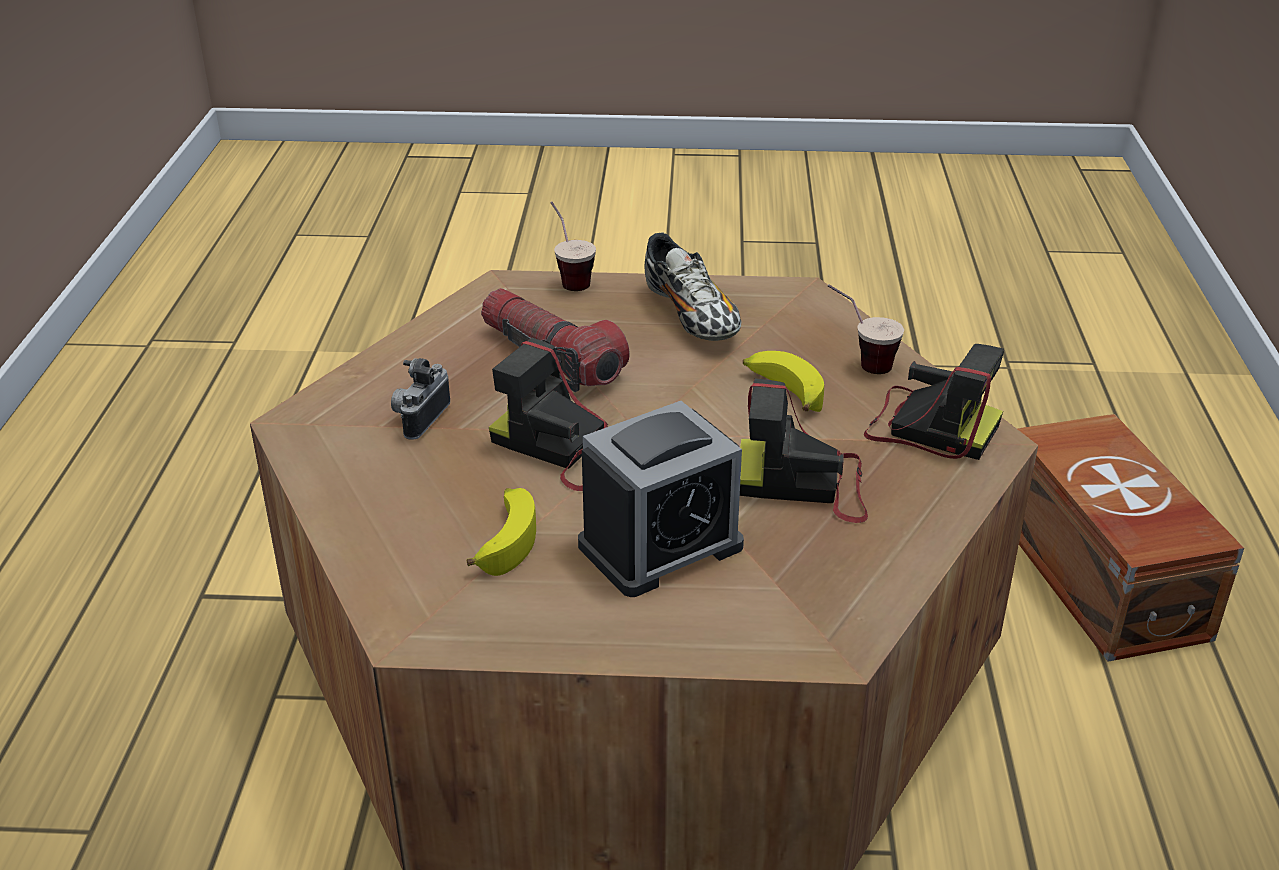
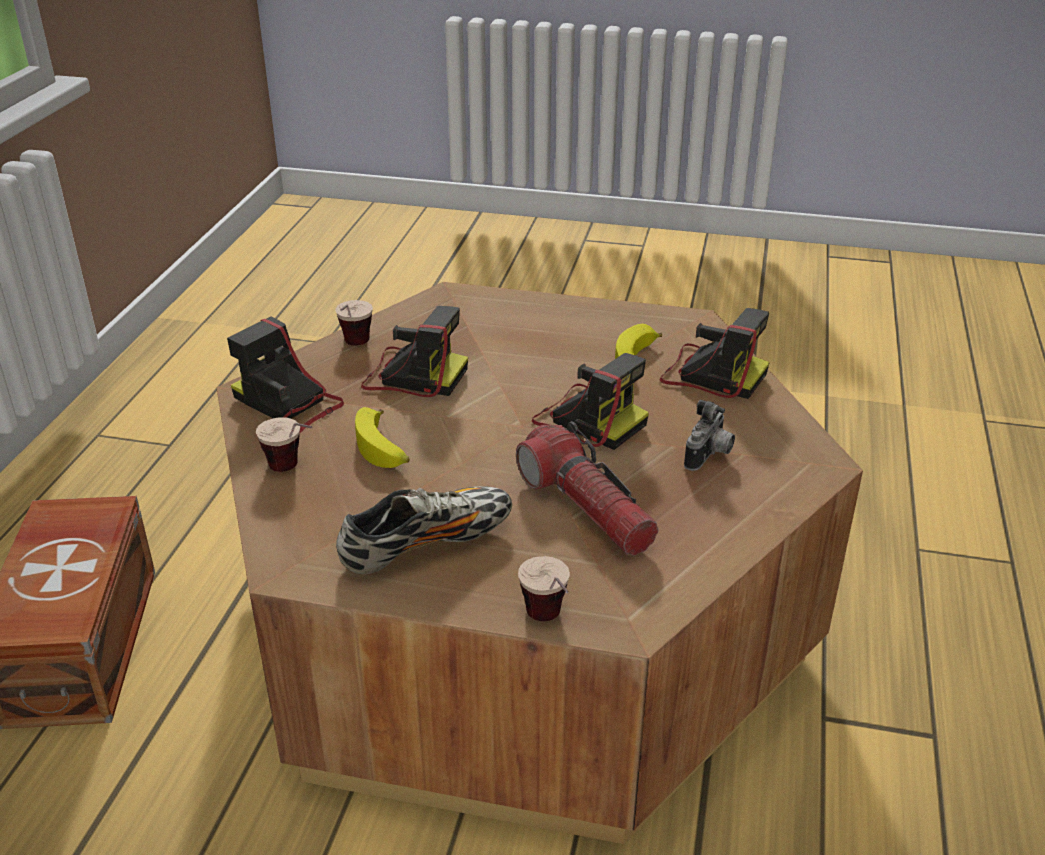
camera: 170 degrees left, 0 degrees up
(400, 529) = (710, 374): none -> camera
(660, 546) = (532, 348): alarm clock -> none
(691, 317) = (426, 544): shoe -> shoe turned 75 degrees clockwise
(914, 519) = (354, 348): none -> cup

